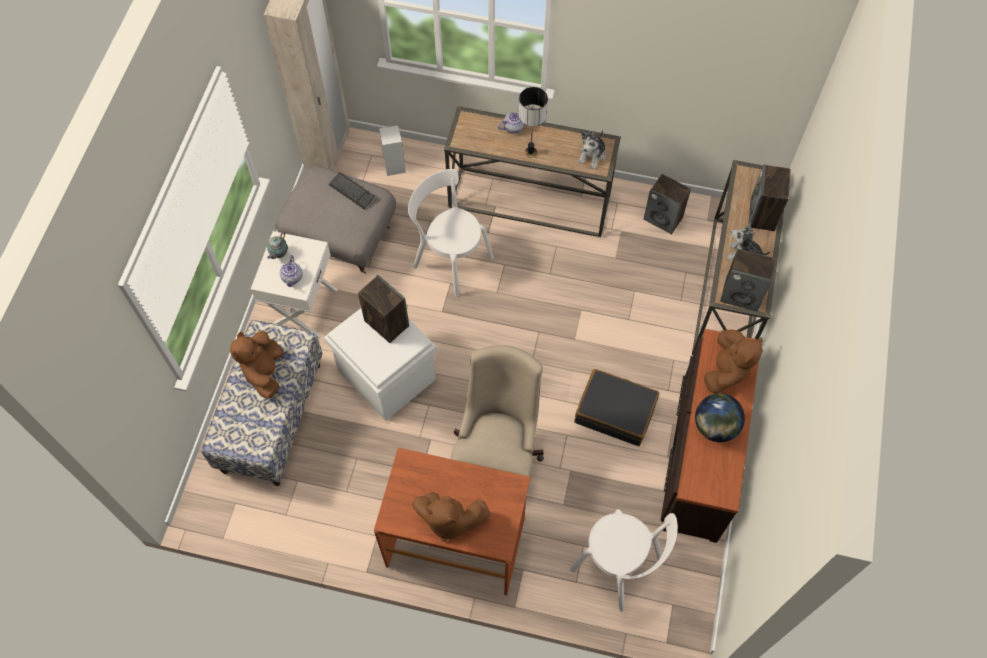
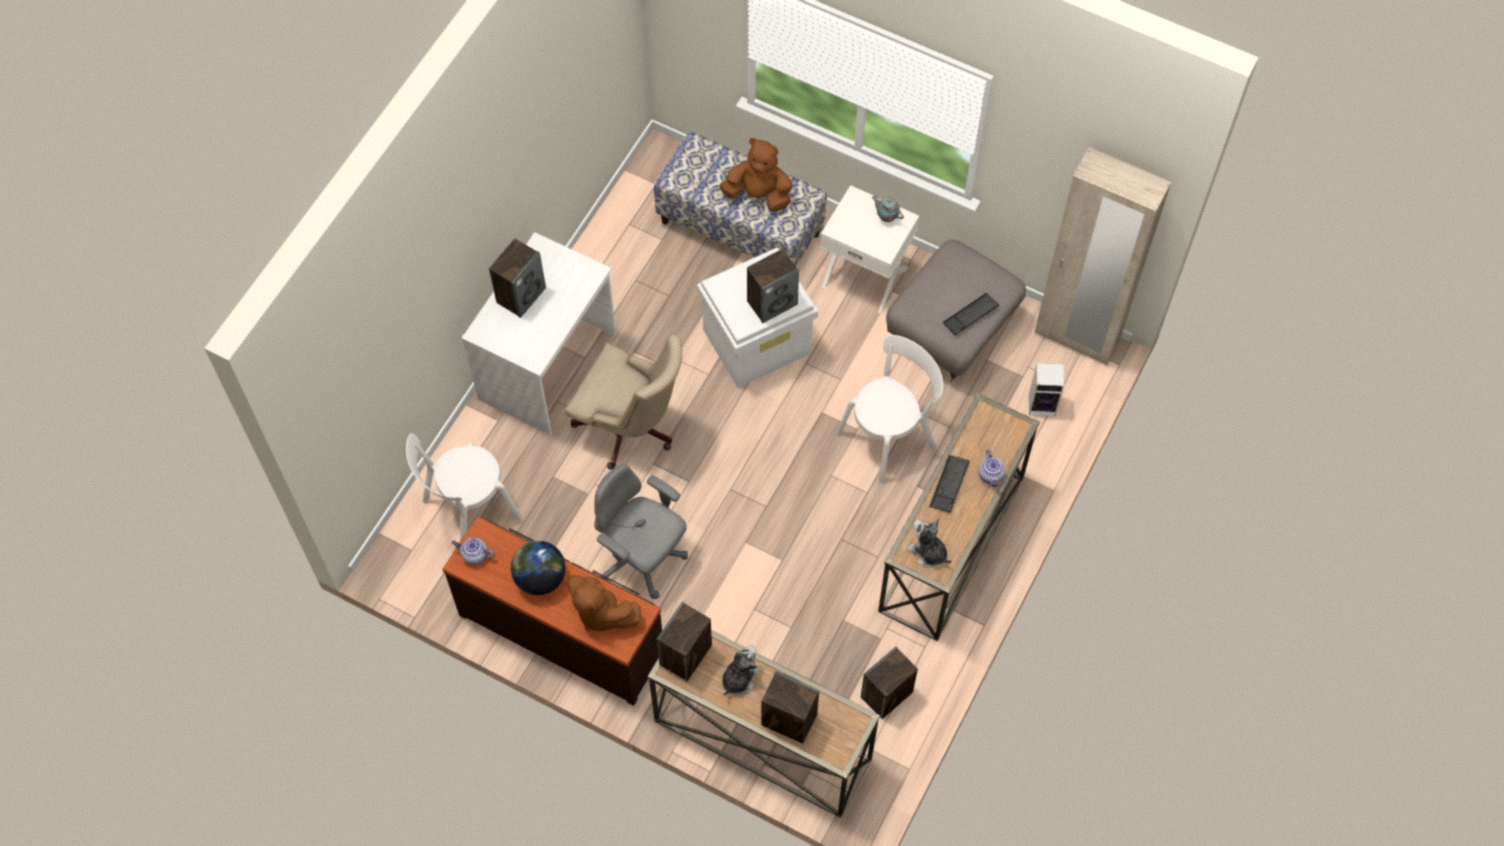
camera: 105 degrees right, 0 degrees up
(292, 278) = (852, 224): teapot -> teapot (474, 555)
(449, 520) = (521, 295): brown plush toy -> speaker
(456, 541) = (549, 367): brown desk -> white desk
(530, 152) = (949, 484): table lamp -> keyboard
(615, 411) = (641, 559): black suitcase -> grey office chair

